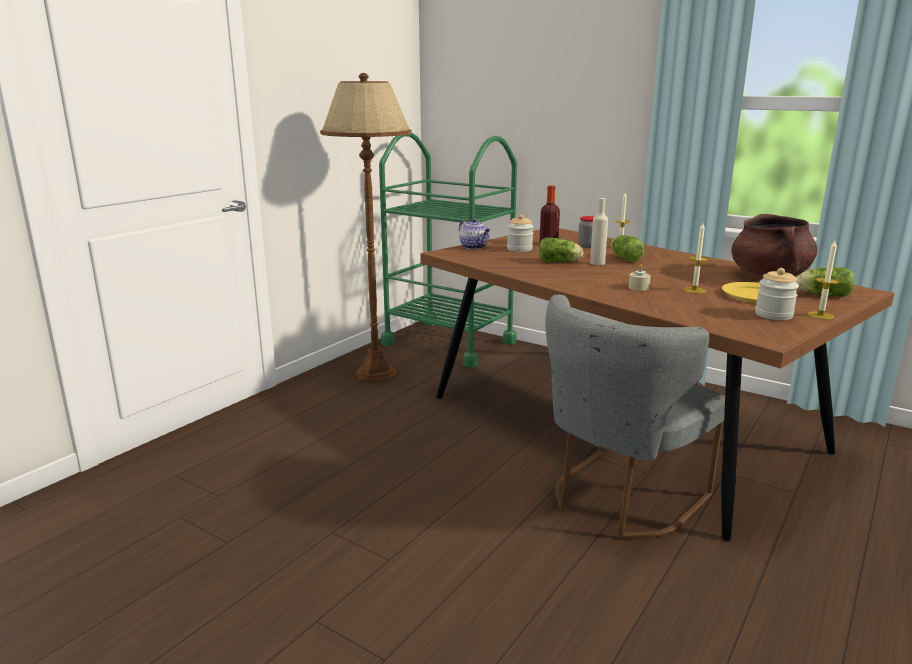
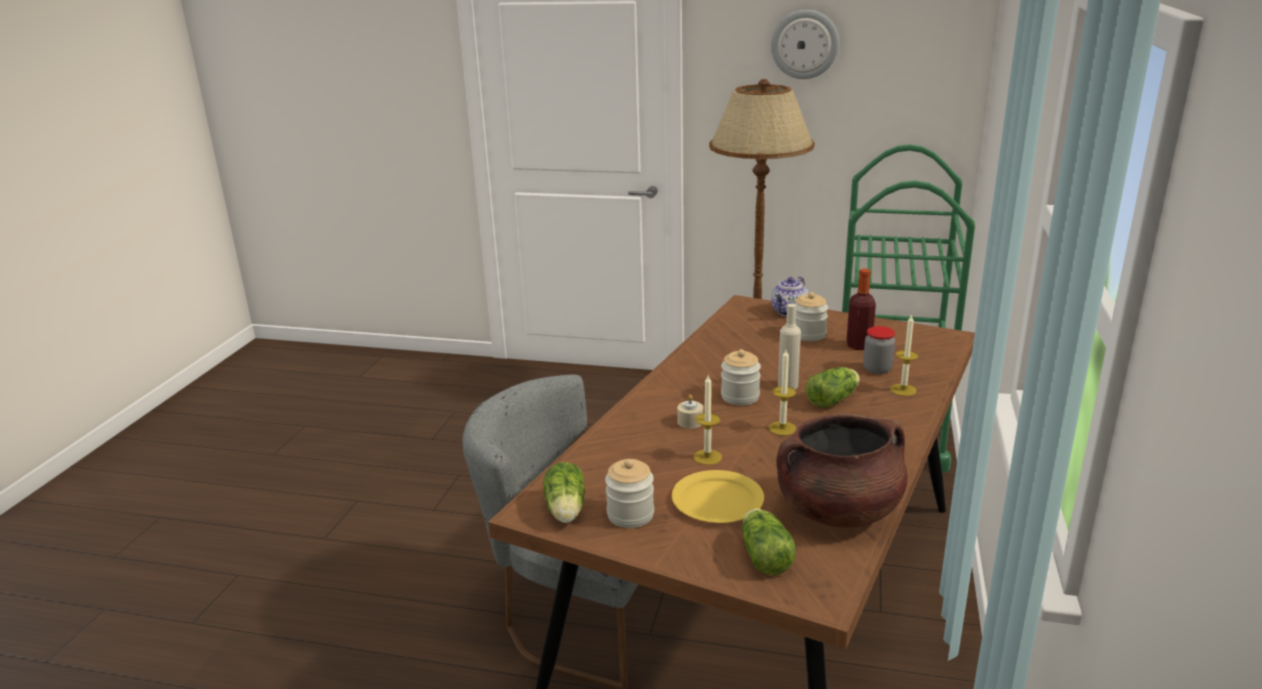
camera: 70 degrees right, 5 degrees up
(330, 54) = (804, 44): none -> wall clock
(560, 262) = (768, 365): lettuce -> lettuce (565, 511)
(606, 273) = (740, 397): none -> jar
(820, 315) = (651, 550): candle -> candle (782, 428)

